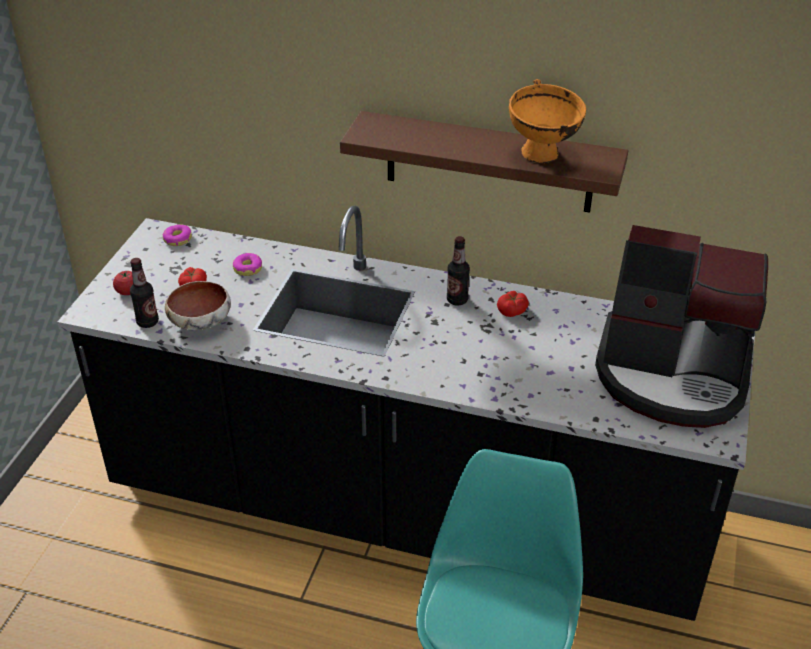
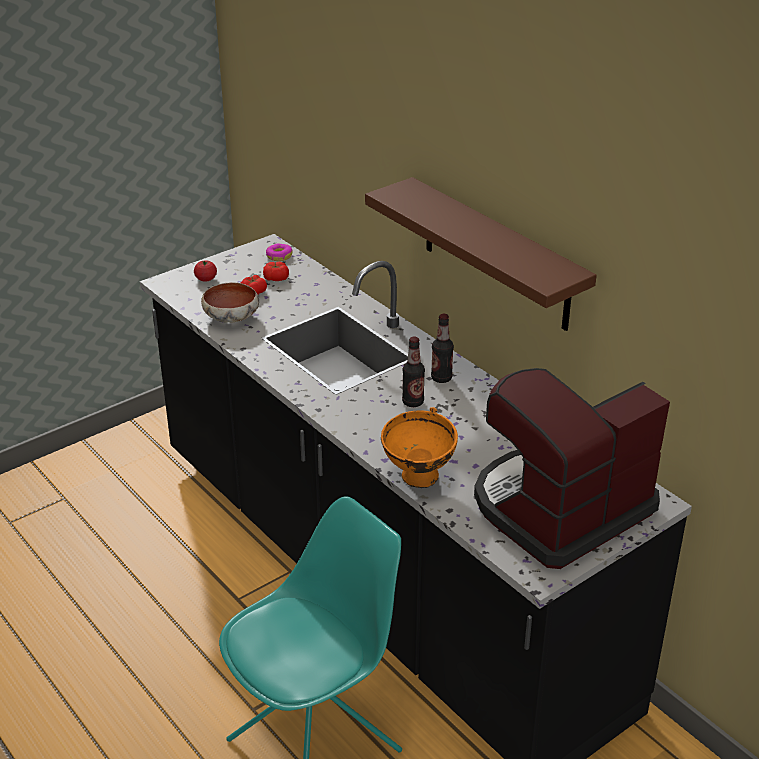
camera: 35 degrees right, 5 degrees down
(147, 322) = (196, 304): bottle -> bottle (413, 402)
(248, 268) = (306, 294): donut -> none
(512, 311) = (478, 404): tomato -> tomato (276, 278)
(543, 158) = (510, 256): orange bowl -> orange bowl (418, 482)
(672, 375) = (559, 508): coffee machine -> coffee machine turned 90 degrees clockwise

